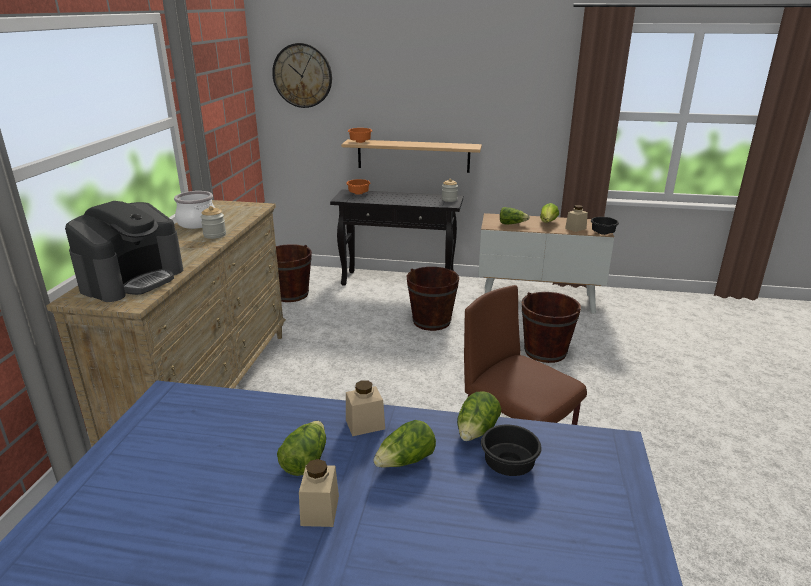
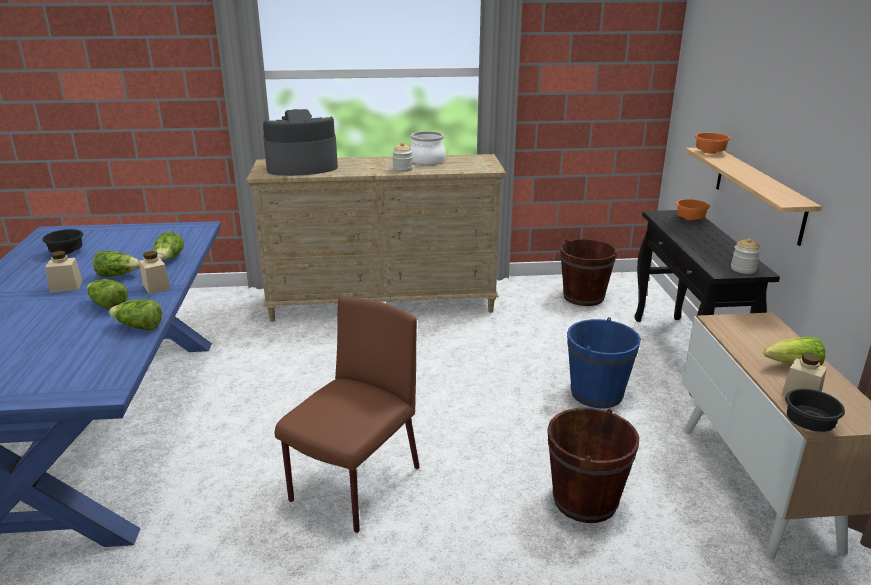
camera: 75 degrees right, 0 degrees up
(132, 279) = (301, 167): coffee machine -> coffee machine turned 150 degrees clockwise
(302, 75) = (706, 54): wall clock -> none
(431, 321) = (597, 394): brown bucket -> blue bucket
(509, 466) = (89, 342): black bowl -> black bowl (65, 252)
(512, 224) = (748, 336): lettuce -> lettuce (169, 259)

